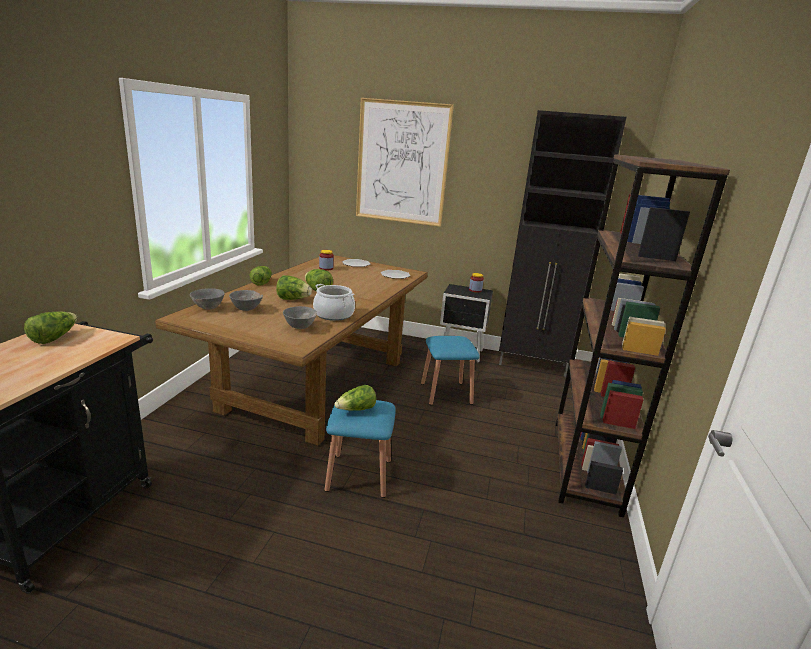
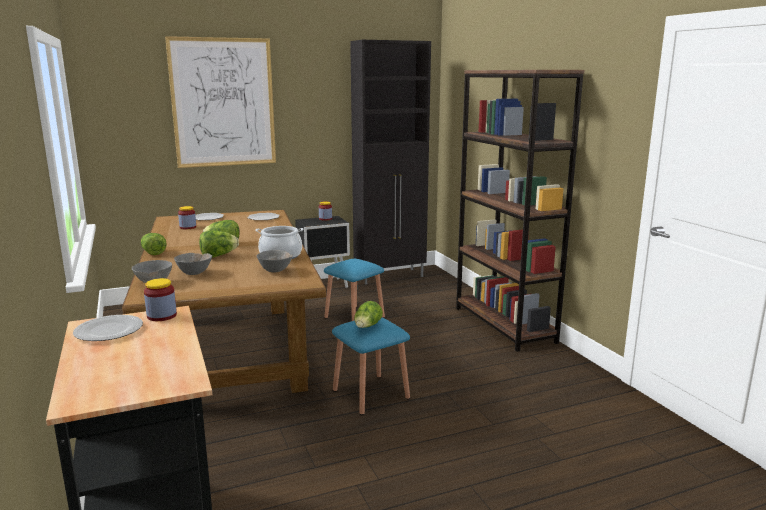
camera: 35 degrees left, 5 degrees down
(54, 338) = (108, 331): lettuce -> plate
(105, 338) = (162, 316): none -> jar

